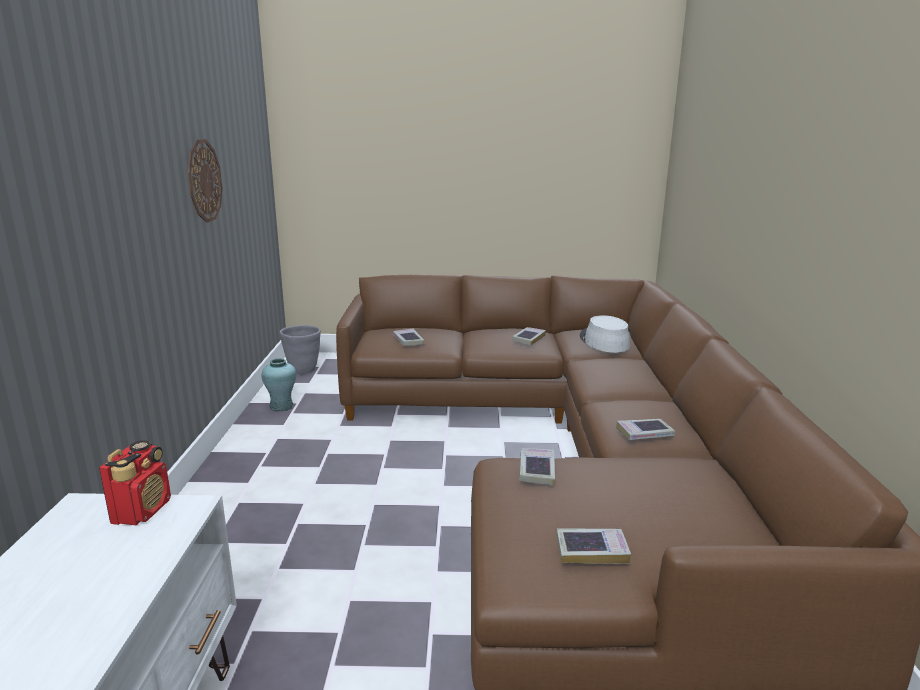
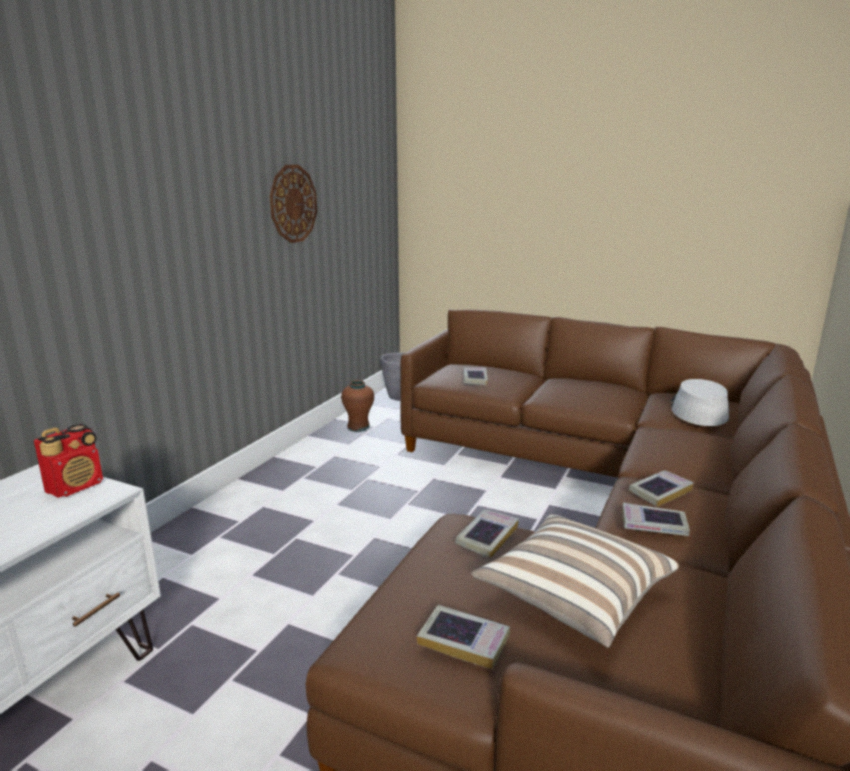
camera: 25 degrees right, 0 degrees up
(281, 406) = (358, 427): turquoise vase -> brown vase
(528, 338) = (606, 395): book -> book (660, 492)
(637, 497) = (573, 597): none -> pillow

